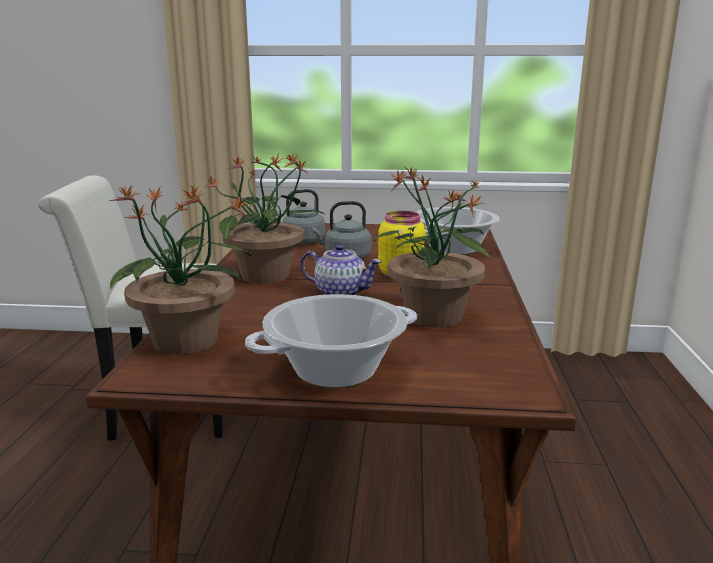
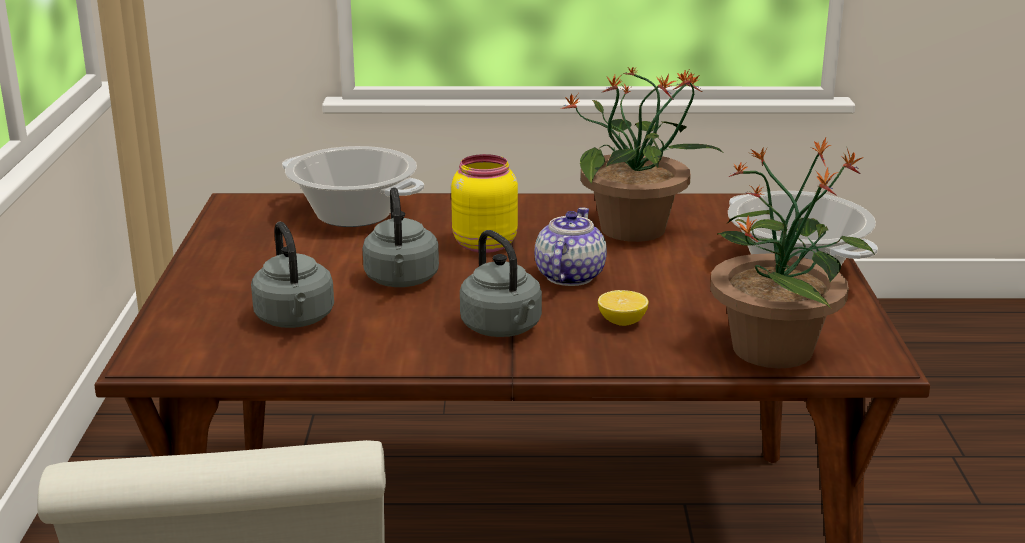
camera: 95 degrees left, 5 degrees up
(259, 302) = (622, 322): none -> lemon
(267, 276) = (503, 329): potted plant -> grey kettle

